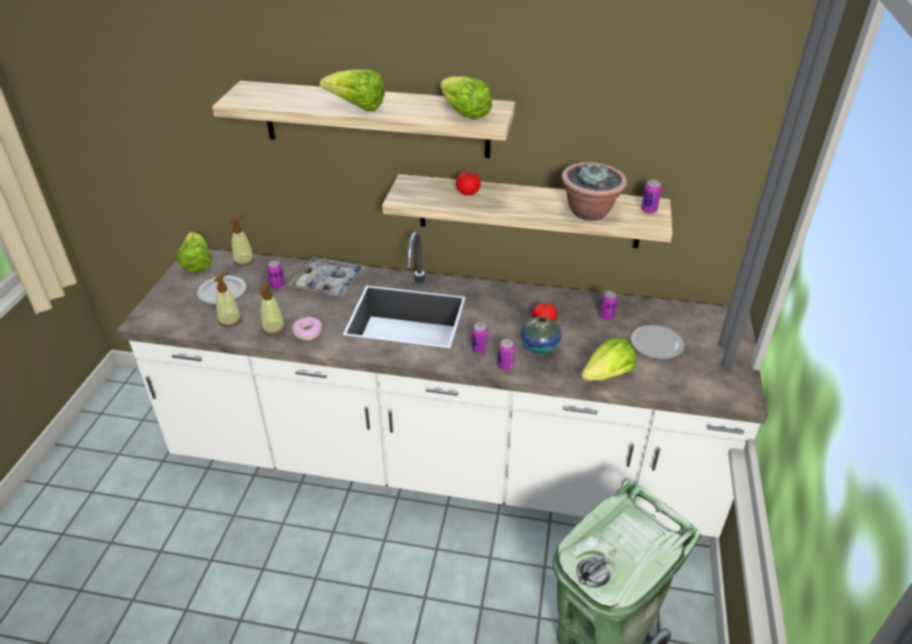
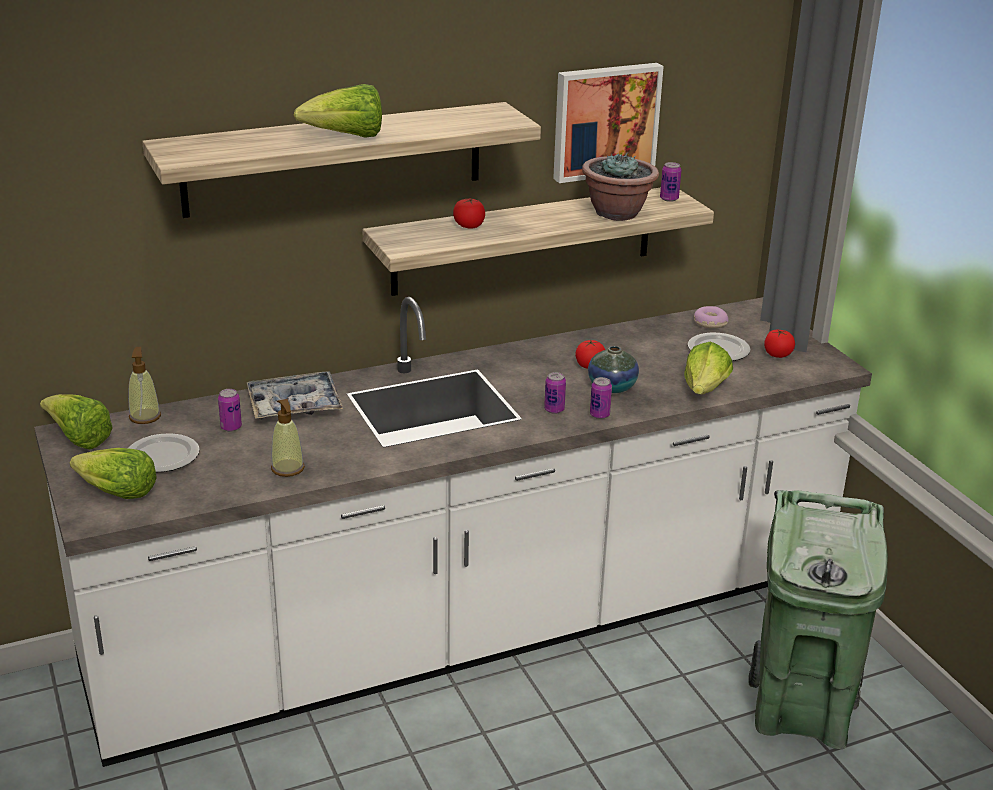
camera: 35 degrees left, 10 degrees down
(230, 320) = (217, 479): soap dispenser -> none
(307, 332) = (336, 458): donut -> donut (709, 323)
(463, 113) = (472, 120): lettuce -> lettuce (117, 493)
(606, 133) = (604, 121): none -> picture
(606, 317) = (645, 342): can -> none
(702, 366) = (777, 354): none -> tomato

